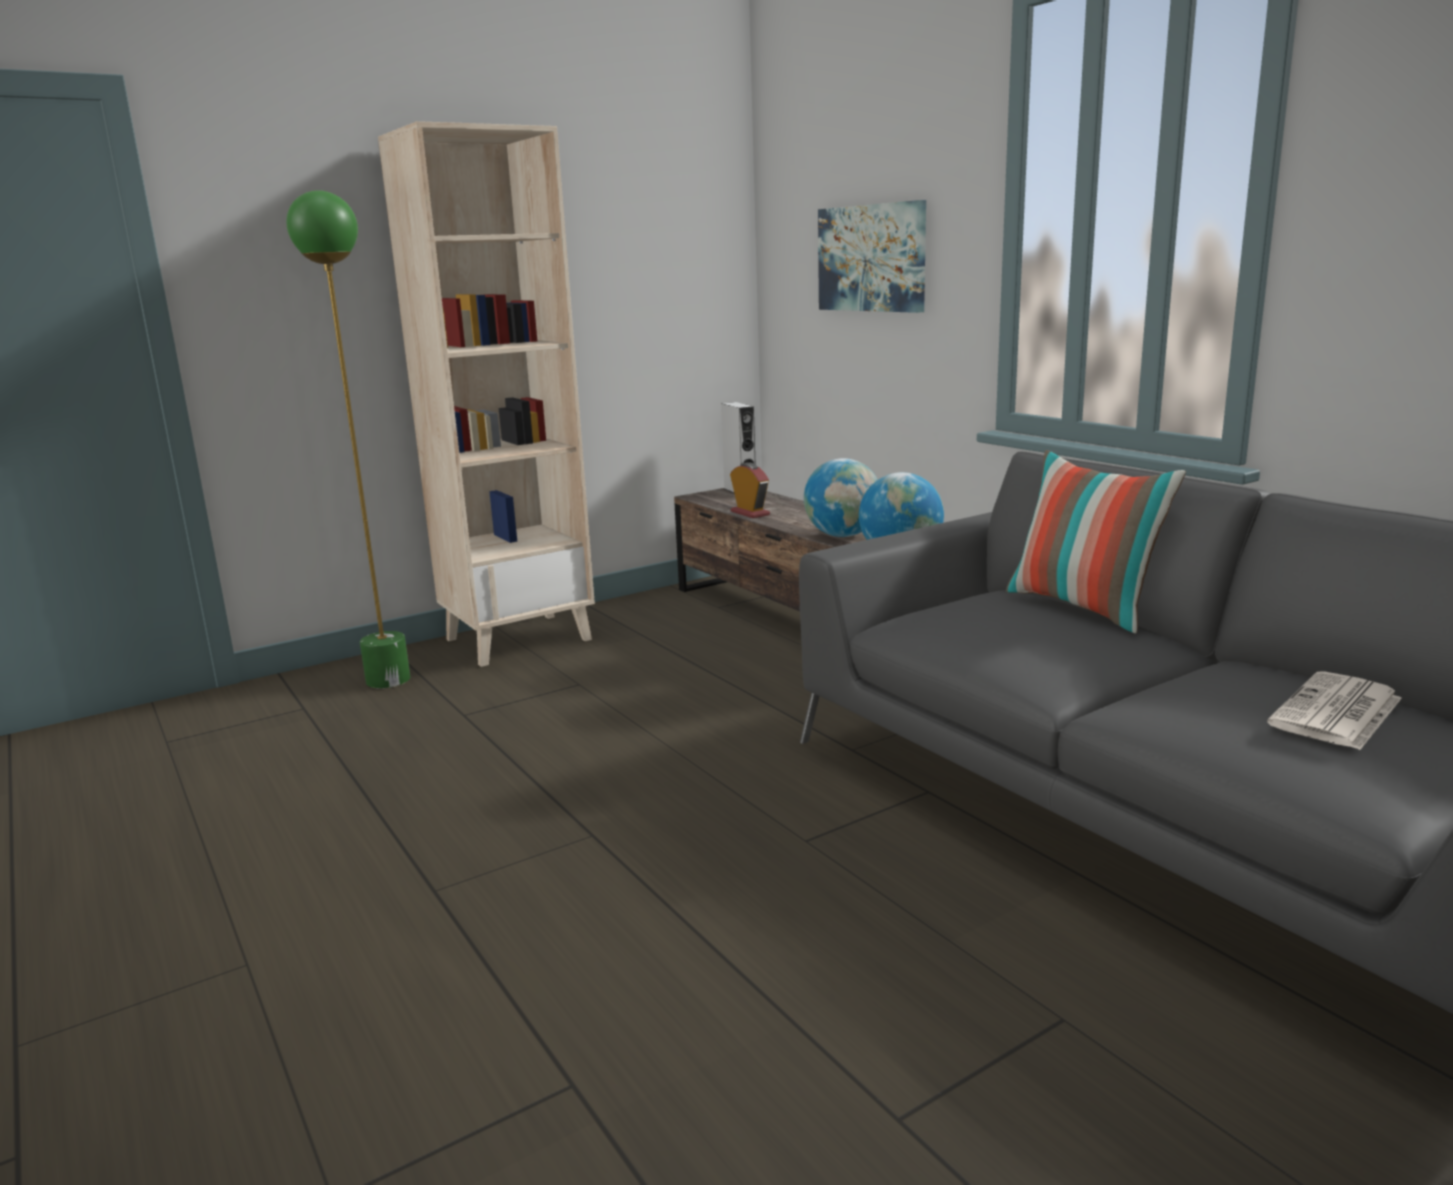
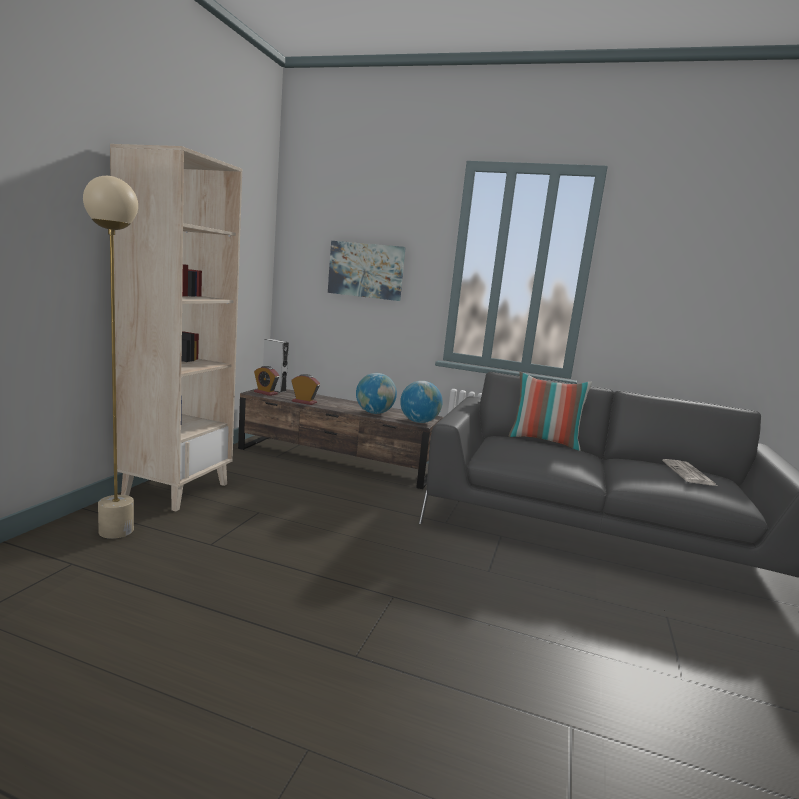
camera: 40 degrees left, 5 degrees down
(388, 680) = (116, 531): green floor lamp -> beige floor lamp
(714, 497) = (265, 393): none -> alarm clock

